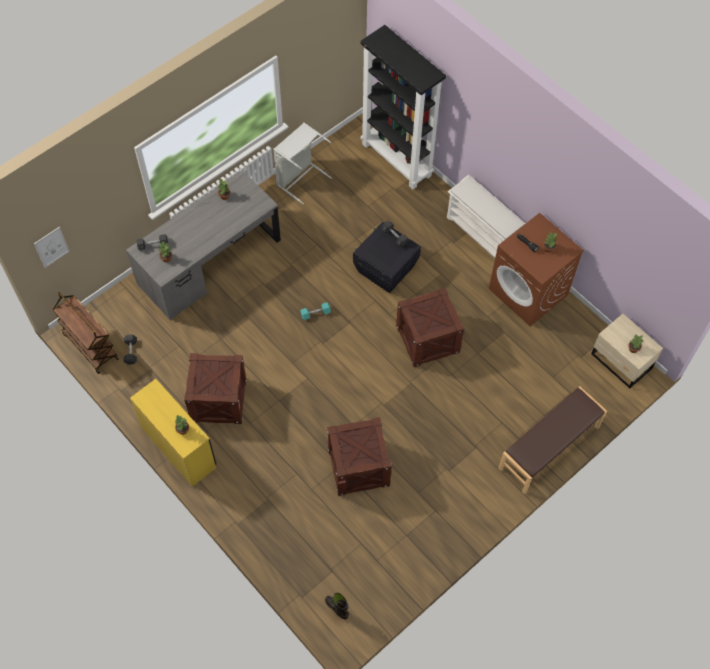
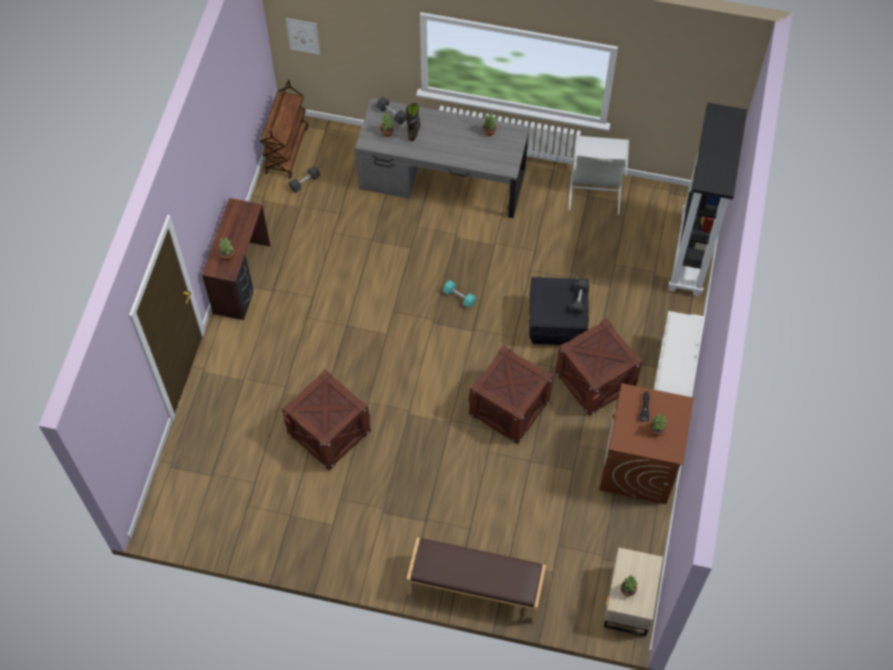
camera: 55 degrees right, 0 degrees up
(179, 446) = (243, 279): yellow desk -> brown desk
(218, 400) = (310, 278): crate -> crate (595, 380)
(337, 608) = (179, 501): black boot -> black boot (414, 130)

